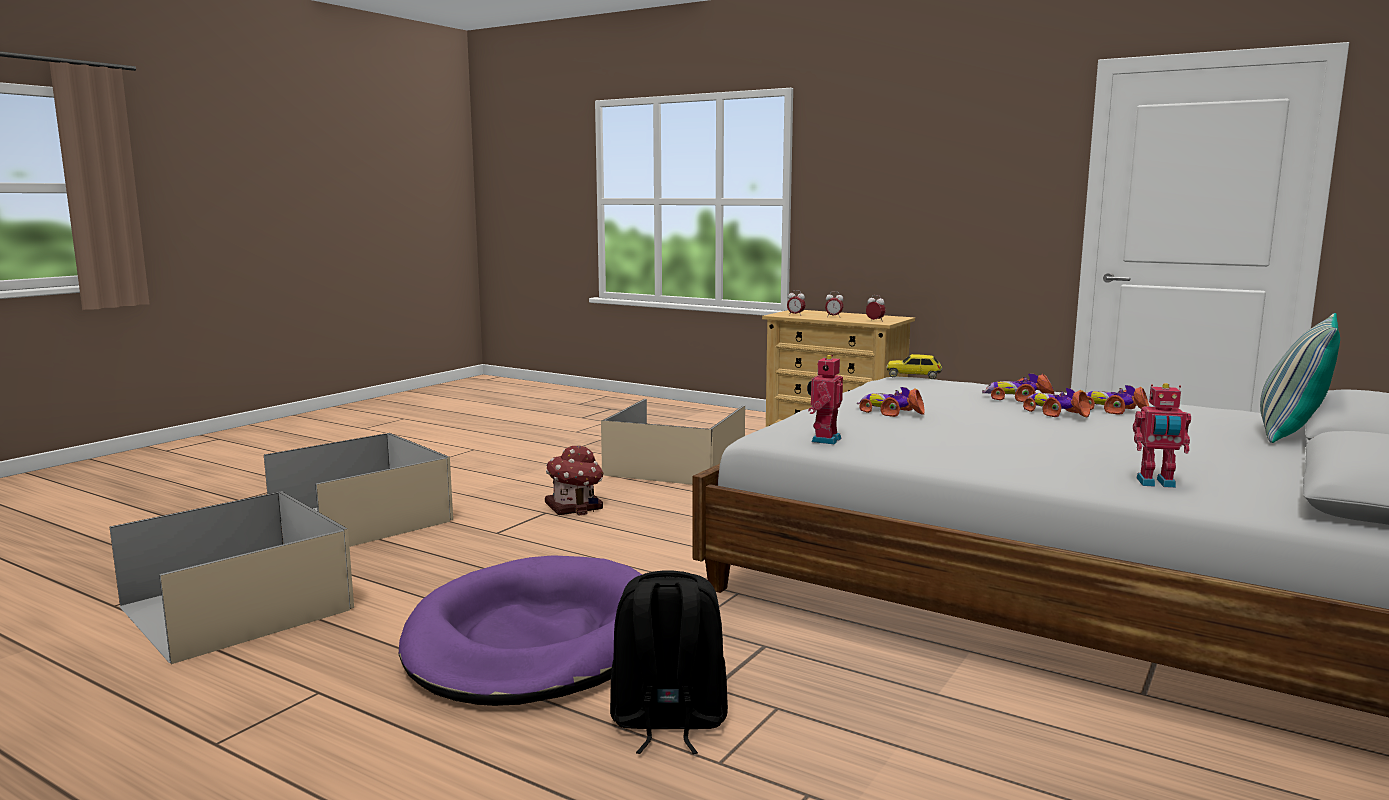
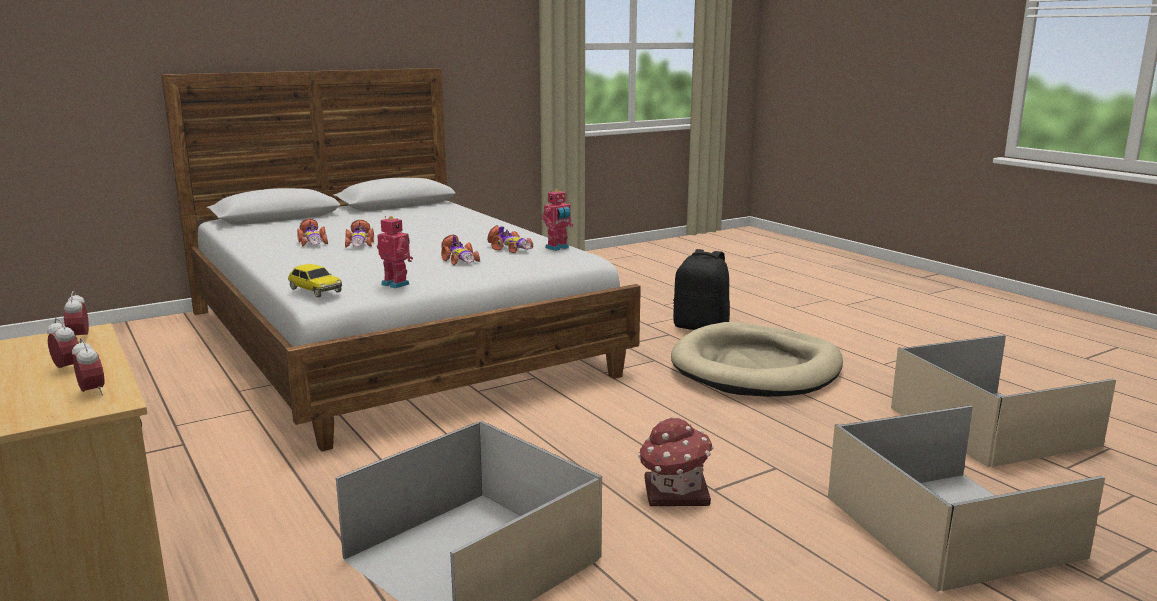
camera: 155 degrees left, 5 degrees up
(535, 640) = (756, 368): purple dog bed -> beige dog bed
(1017, 398) = (340, 253): toy car -> toy car (509, 248)
(1156, 483) = (459, 214): toy robot -> toy robot (396, 284)
(1290, 434) = (291, 222): pillow -> none

